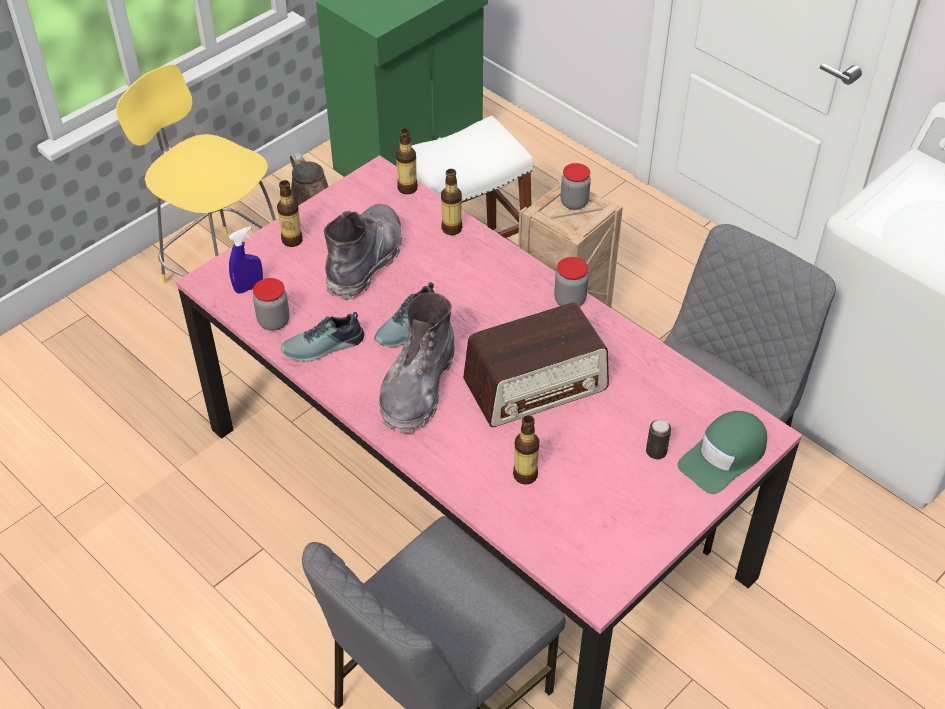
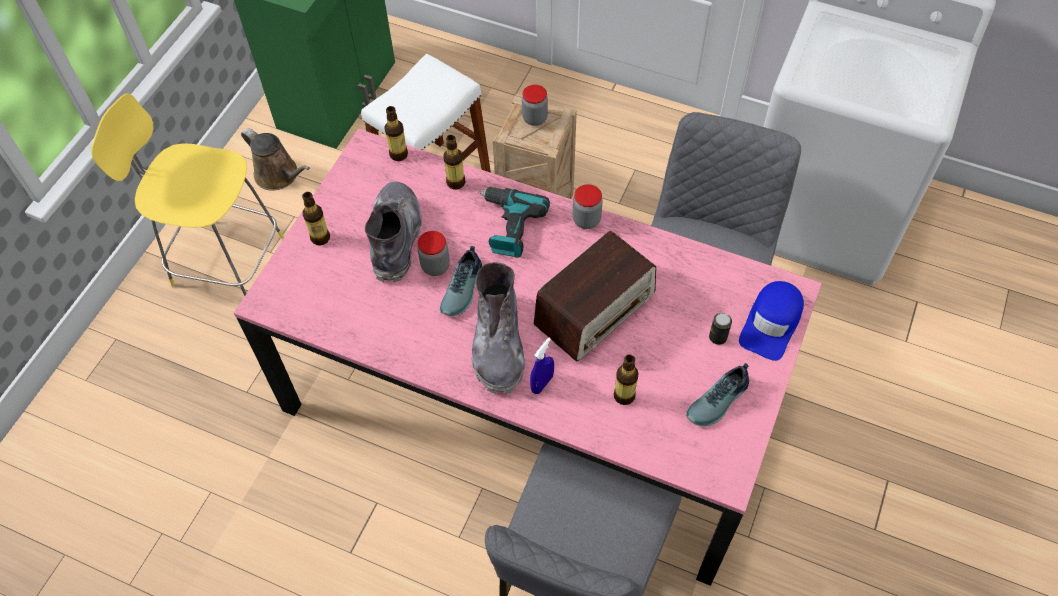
camera: 20 degrees left, 10 degrees up
(249, 287) = (304, 297): blue spray bottle -> blue spray bottle (542, 383)
(274, 321) = (343, 323): jar -> jar (435, 266)
(324, 347) = (399, 334): shoe -> shoe (719, 402)
(484, 283) = (508, 226): none -> power drill
(724, 457) = (771, 323): green cap -> blue cap

